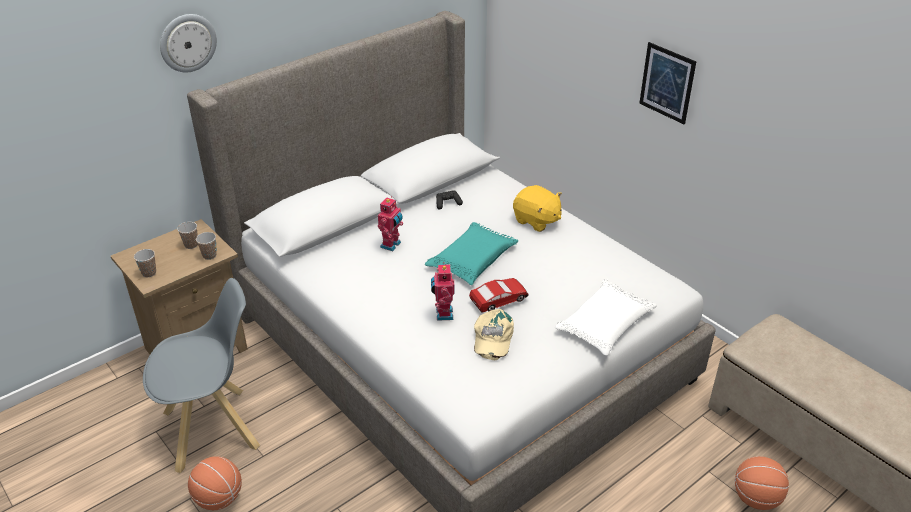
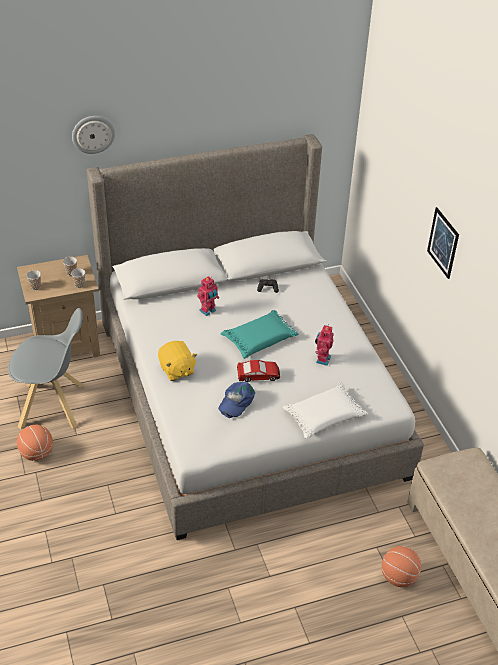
camera: 20 degrees right, 5 degrees up
(443, 314) = (213, 374): toy robot -> toy robot (322, 359)
(492, 338) = (236, 401): beige cap -> blue cap
(536, 221) = (325, 321): yellow plush toy -> yellow plush toy (176, 370)

